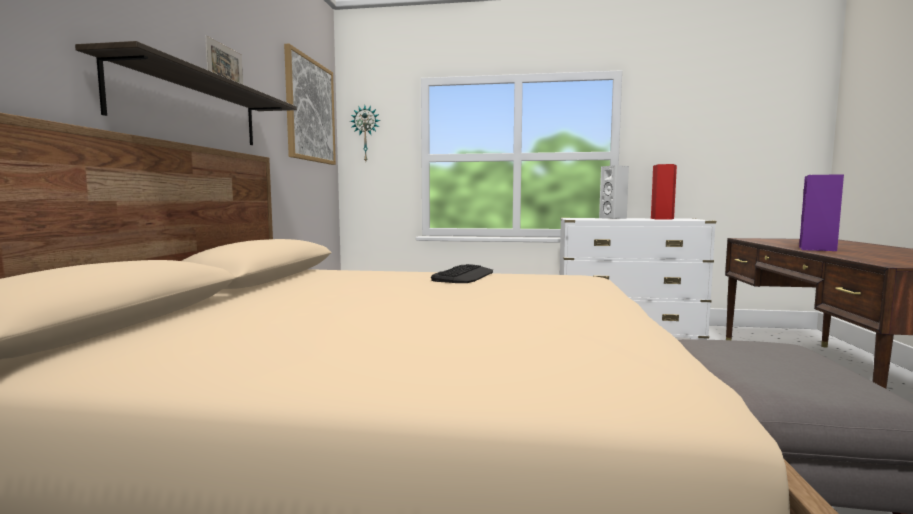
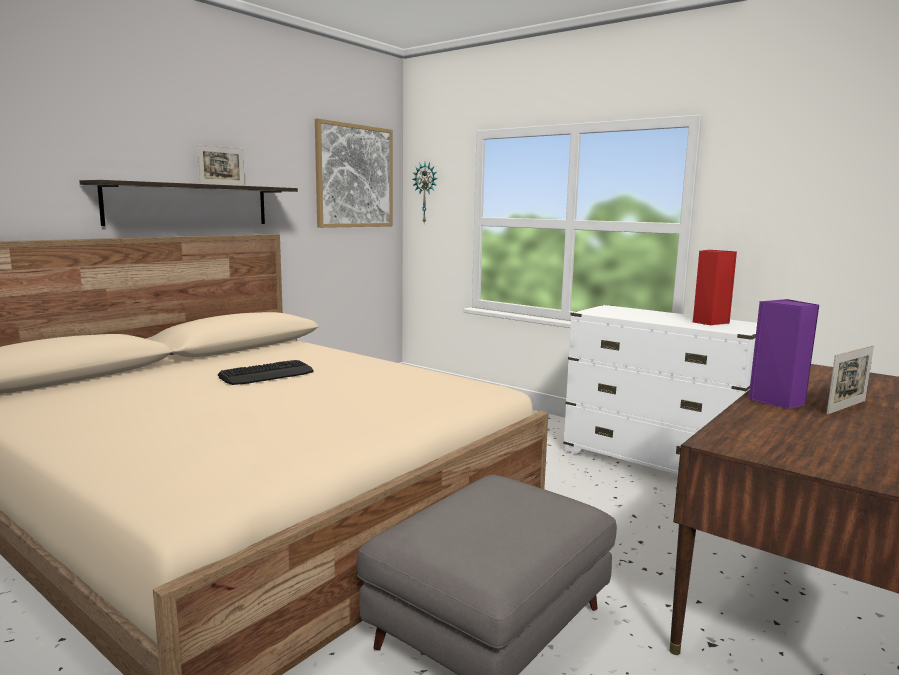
camera: 30 degrees right, 5 degrees up
(464, 275) = (380, 369): keyboard -> keyboard (267, 374)
(614, 218) = (655, 313): white speaker -> none
(850, 248) = (846, 407): none -> picture frame

